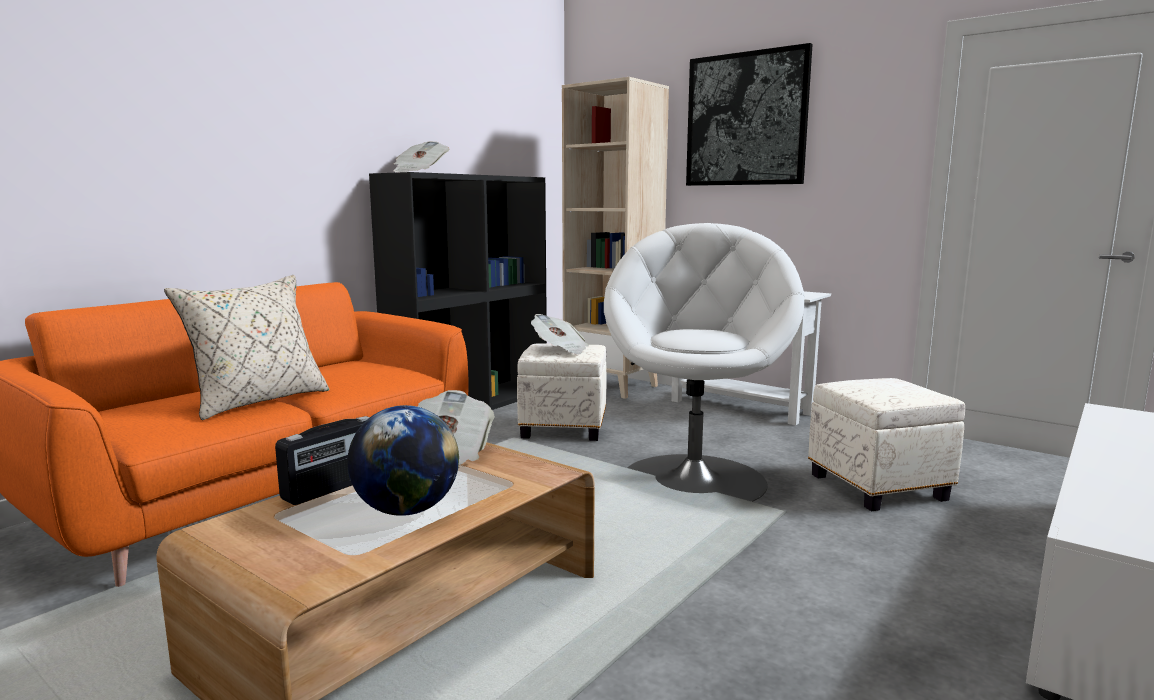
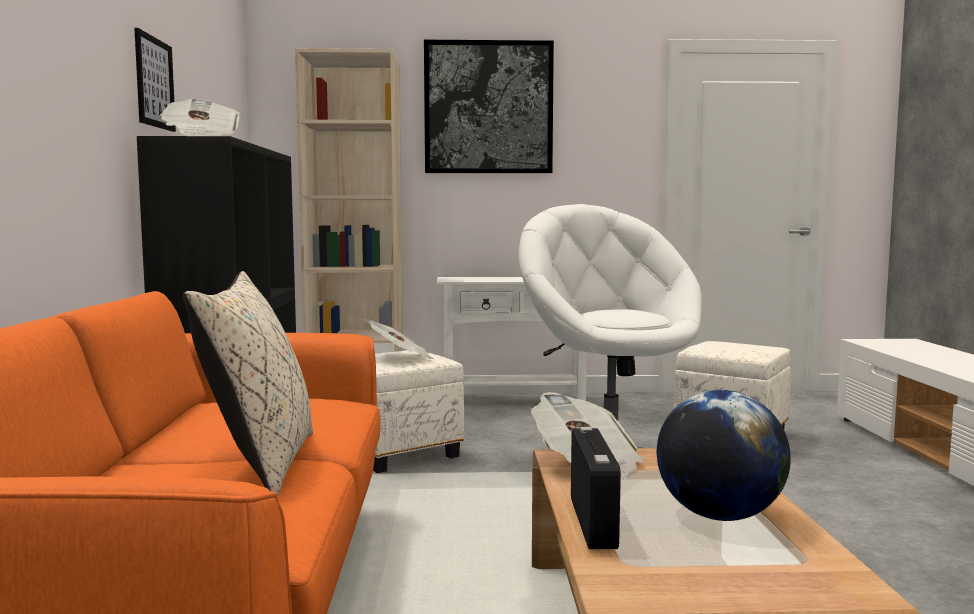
camera: 40 degrees left, 5 degrees down
(404, 132) = (154, 82): none -> picture

